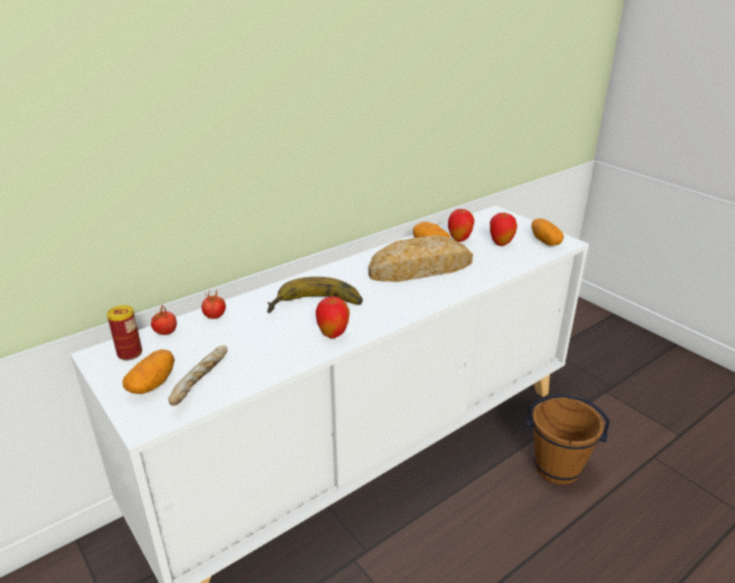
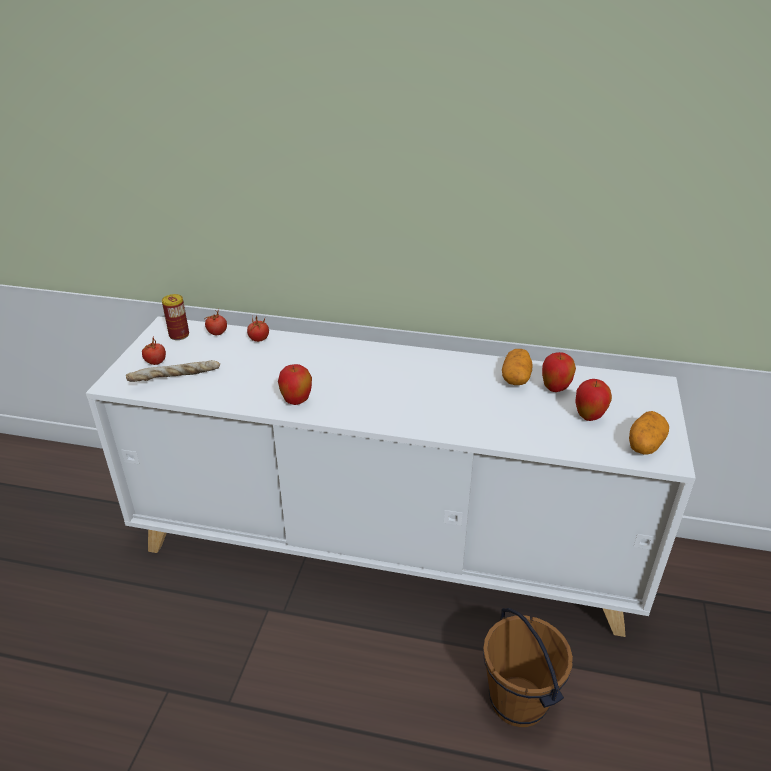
camera: 50 degrees right, 5 degrees up
(152, 384) = (155, 362): potato -> tomato
(316, 307) = (326, 374): banana -> none
(421, 269) = (462, 394): bread -> none

